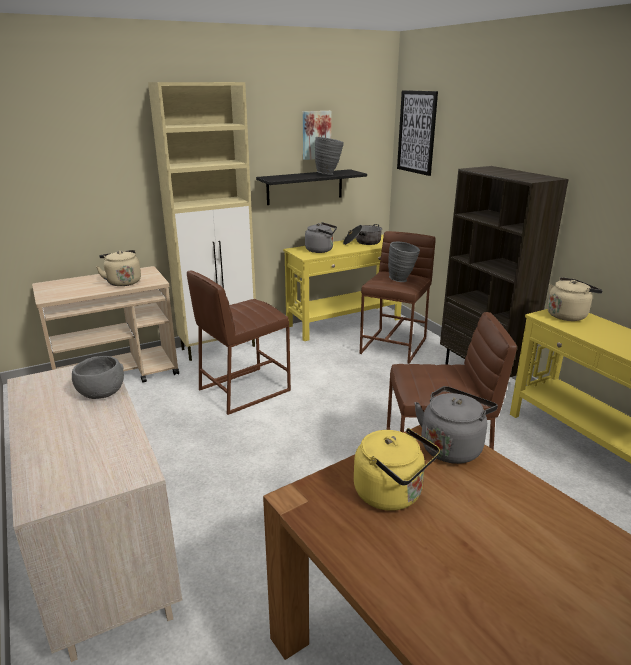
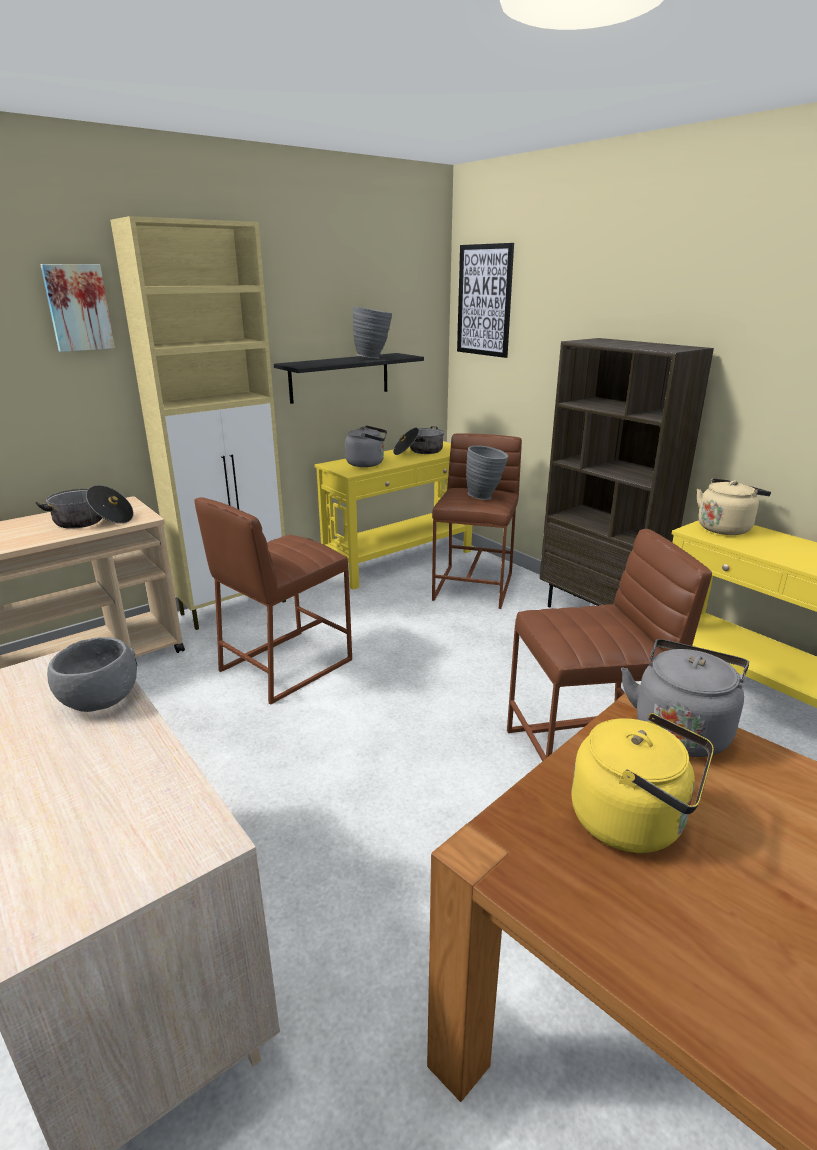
camera: 10 degrees left, 0 degrees up
(123, 282) = (91, 521): beige kettle -> cooking pot
(316, 135) = (351, 304): picture -> picture (78, 307)

